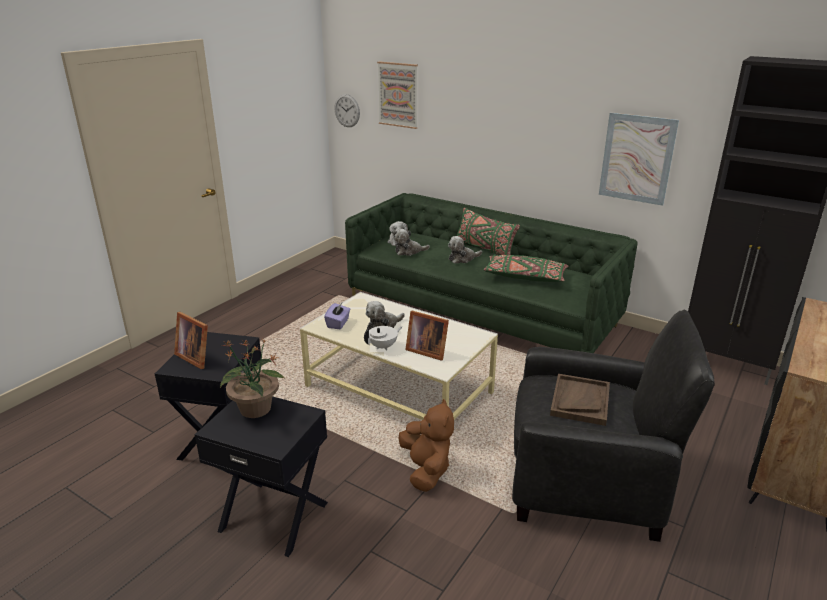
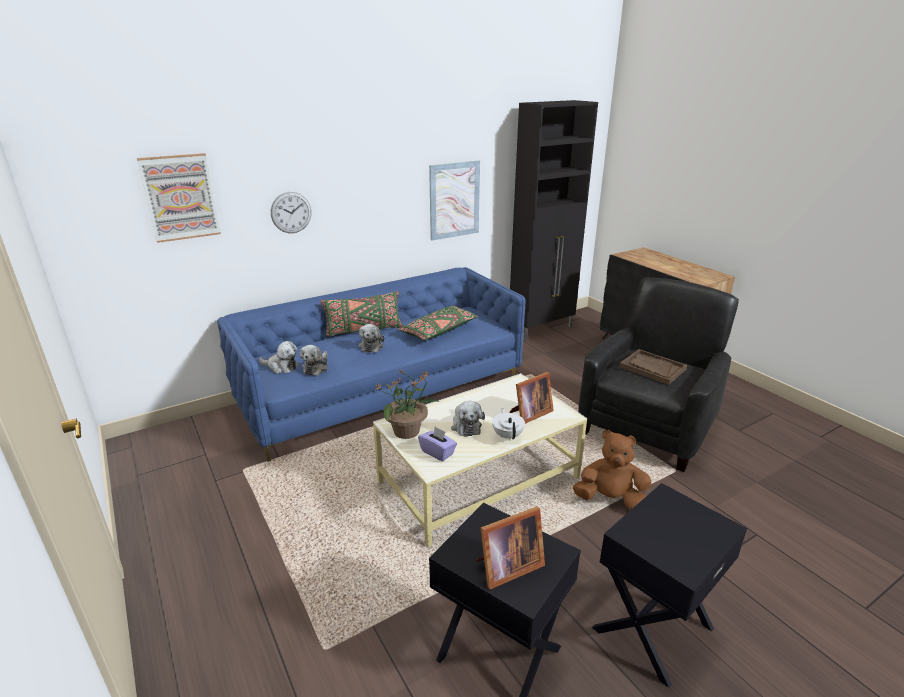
camera: 65 degrees left, 0 degrees up
(255, 409) = (651, 531): potted plant -> potted plant (407, 431)
(347, 110) = (87, 240): wall clock -> wall clock (291, 212)
(481, 313) = (383, 392): green sofa -> blue sofa

